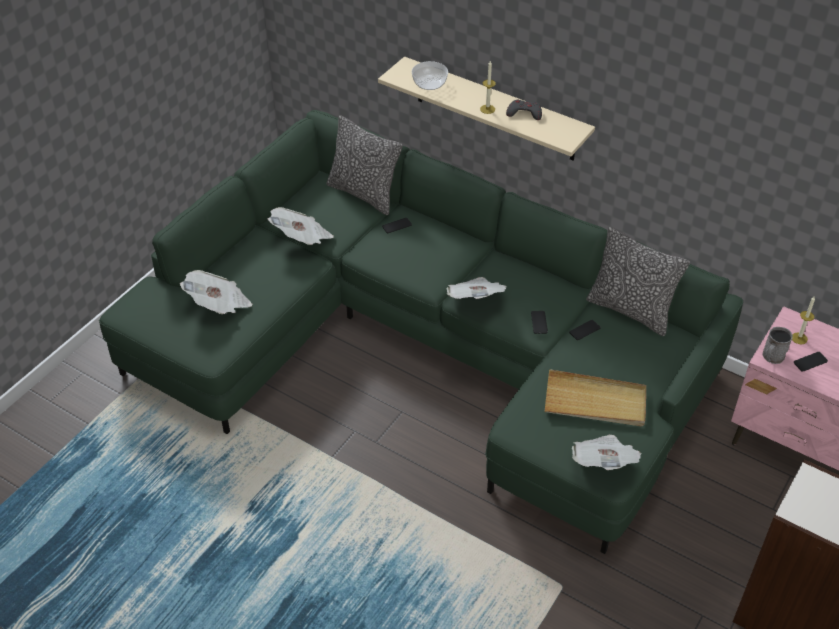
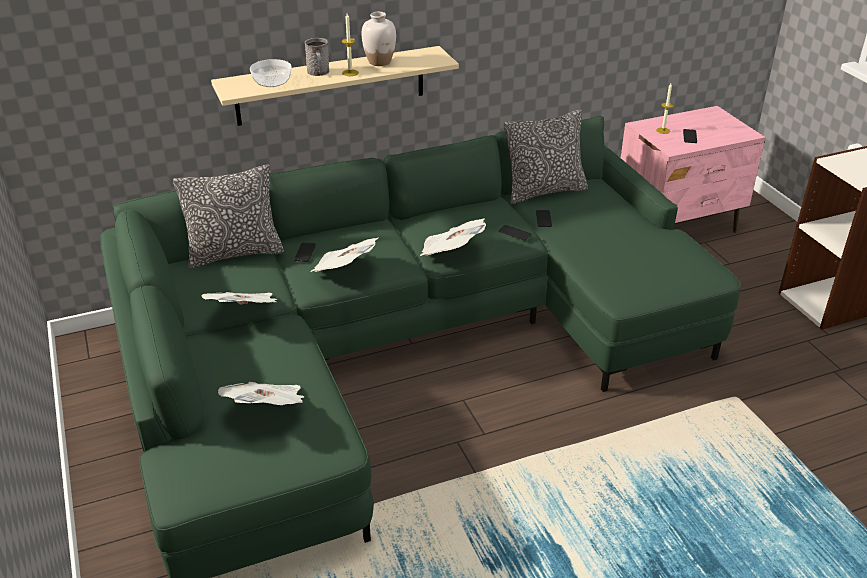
camera: 55 degrees left, 10 degrees down
(524, 113) = (379, 62): grey game controller -> white vase
(595, 402) = (628, 247): beige tray -> none
(603, 463) = (698, 271): newspaper -> newspaper (344, 270)
(772, 357) = (672, 147): grey mug -> grey mug (318, 72)

